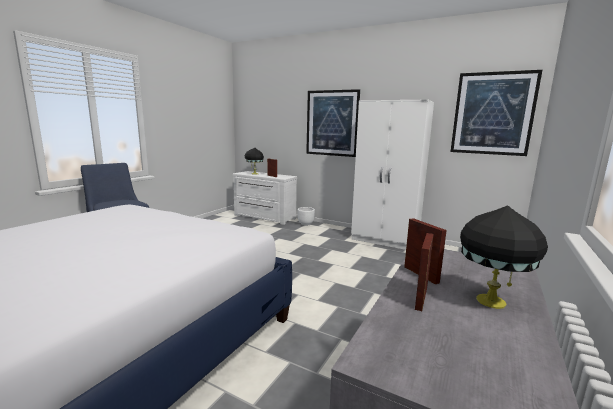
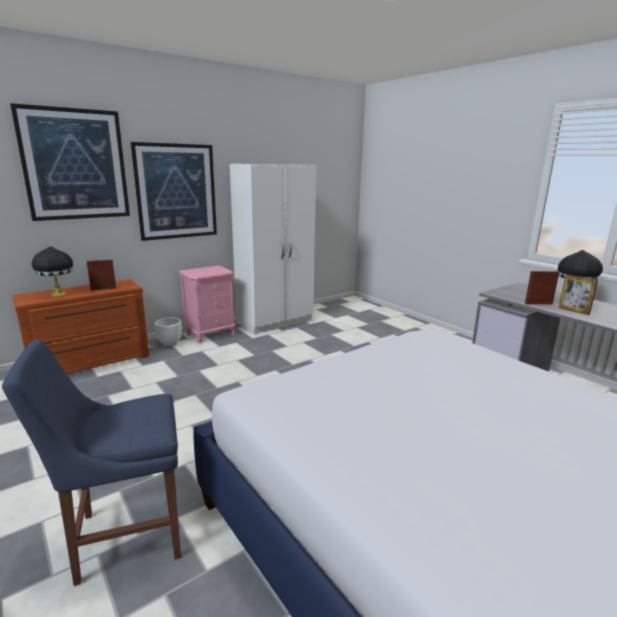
camera: 65 degrees left, 5 degrees up
(263, 217) = (91, 363): white dresser -> brown dresser
(333, 229) = (211, 334): none -> pink nightstand
(492, 114) = (332, 176): picture -> picture (75, 165)

